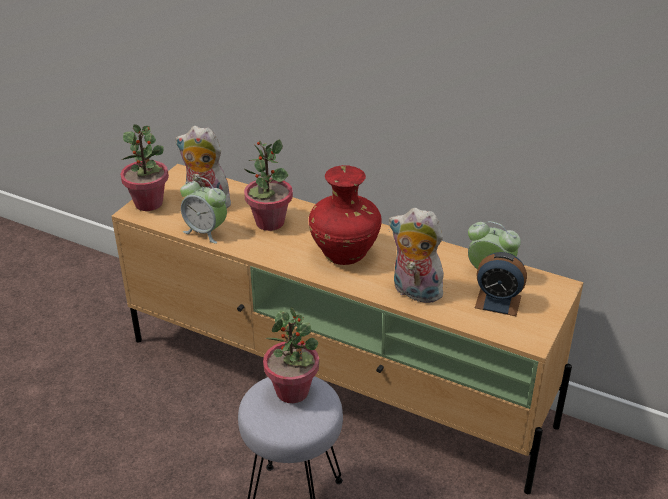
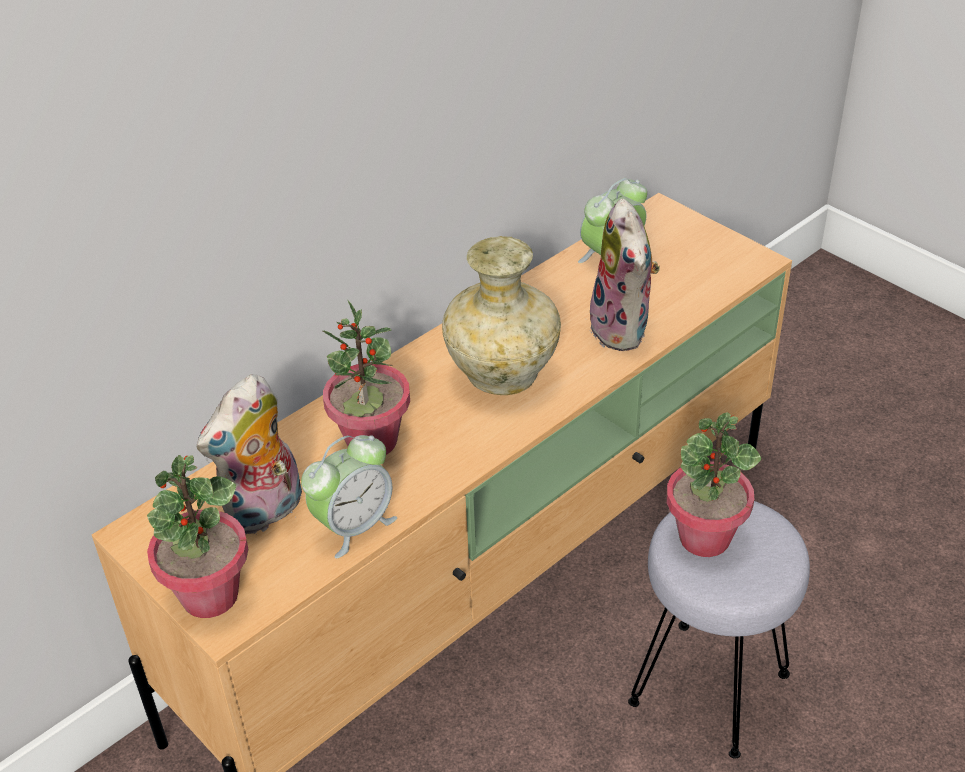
camera: 70 degrees left, 5 degrees up
(346, 253) = (502, 374): red vase -> beige vase
(414, 292) = (624, 330): plush toy -> plush toy turned 60 degrees counterclockwise
(498, 302) = (673, 265): alarm clock -> none

